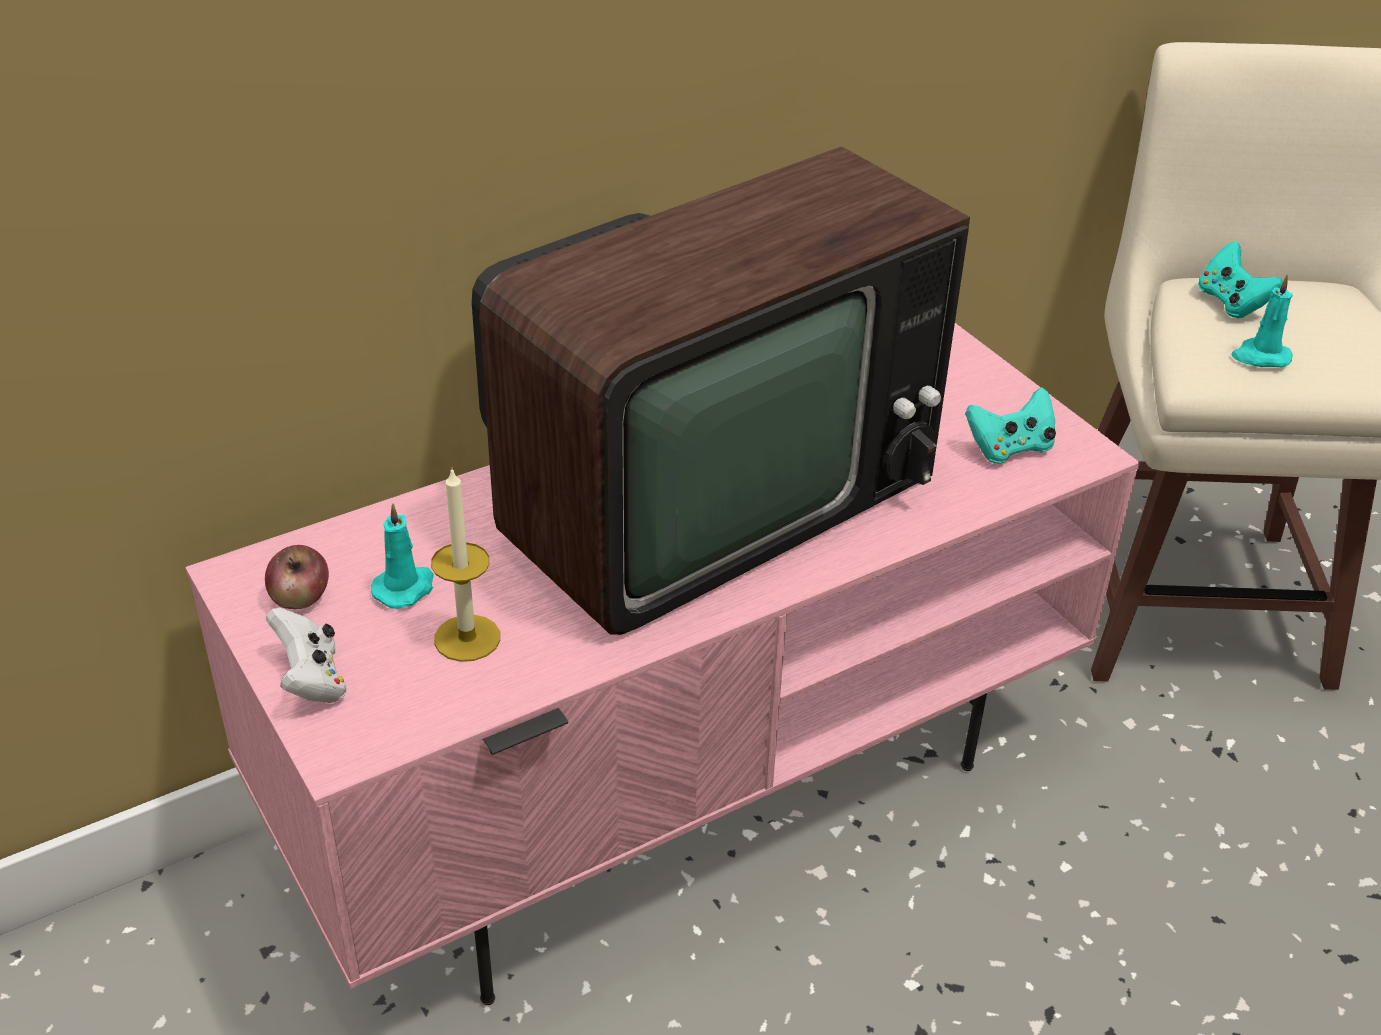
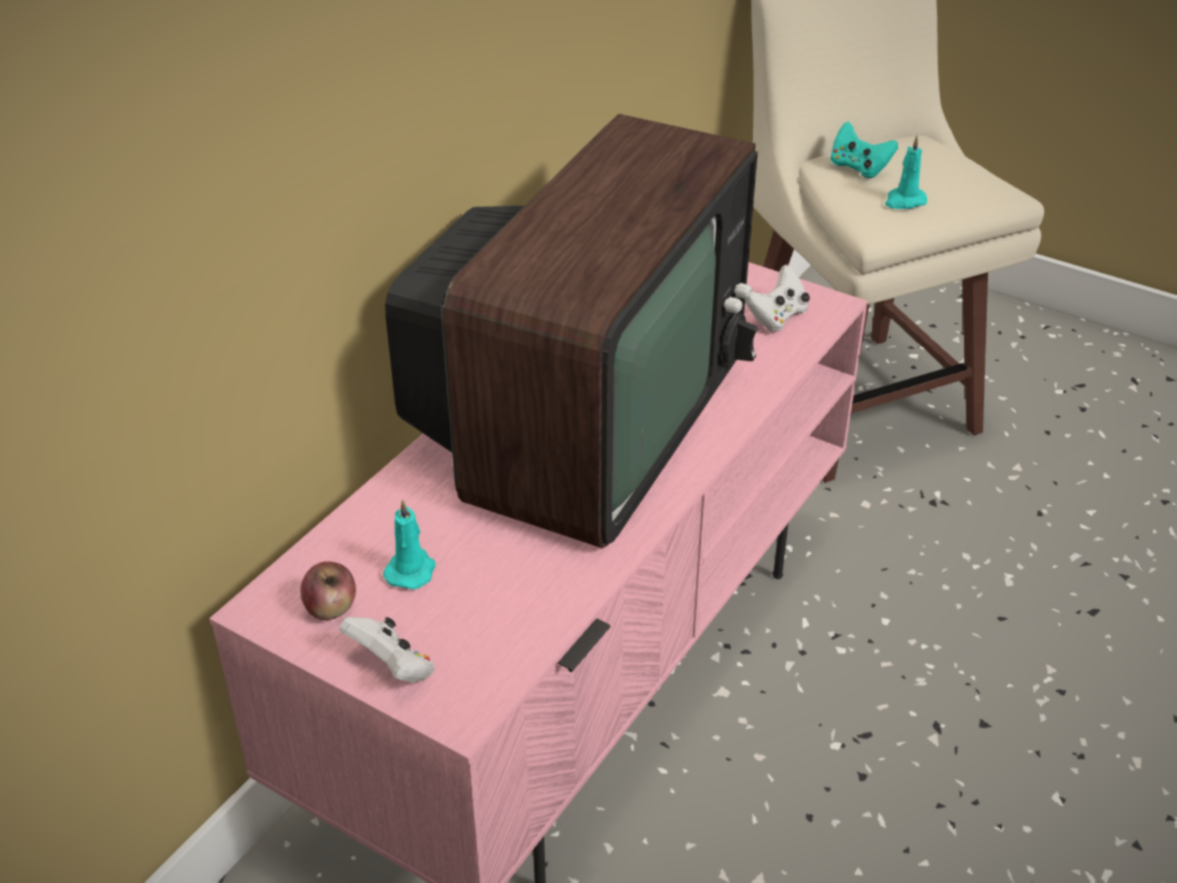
camera: 25 degrees left, 0 degrees up
(467, 638) = (491, 590): candle -> none
(1010, 448) = (776, 317): turquoise game controller -> white game controller

